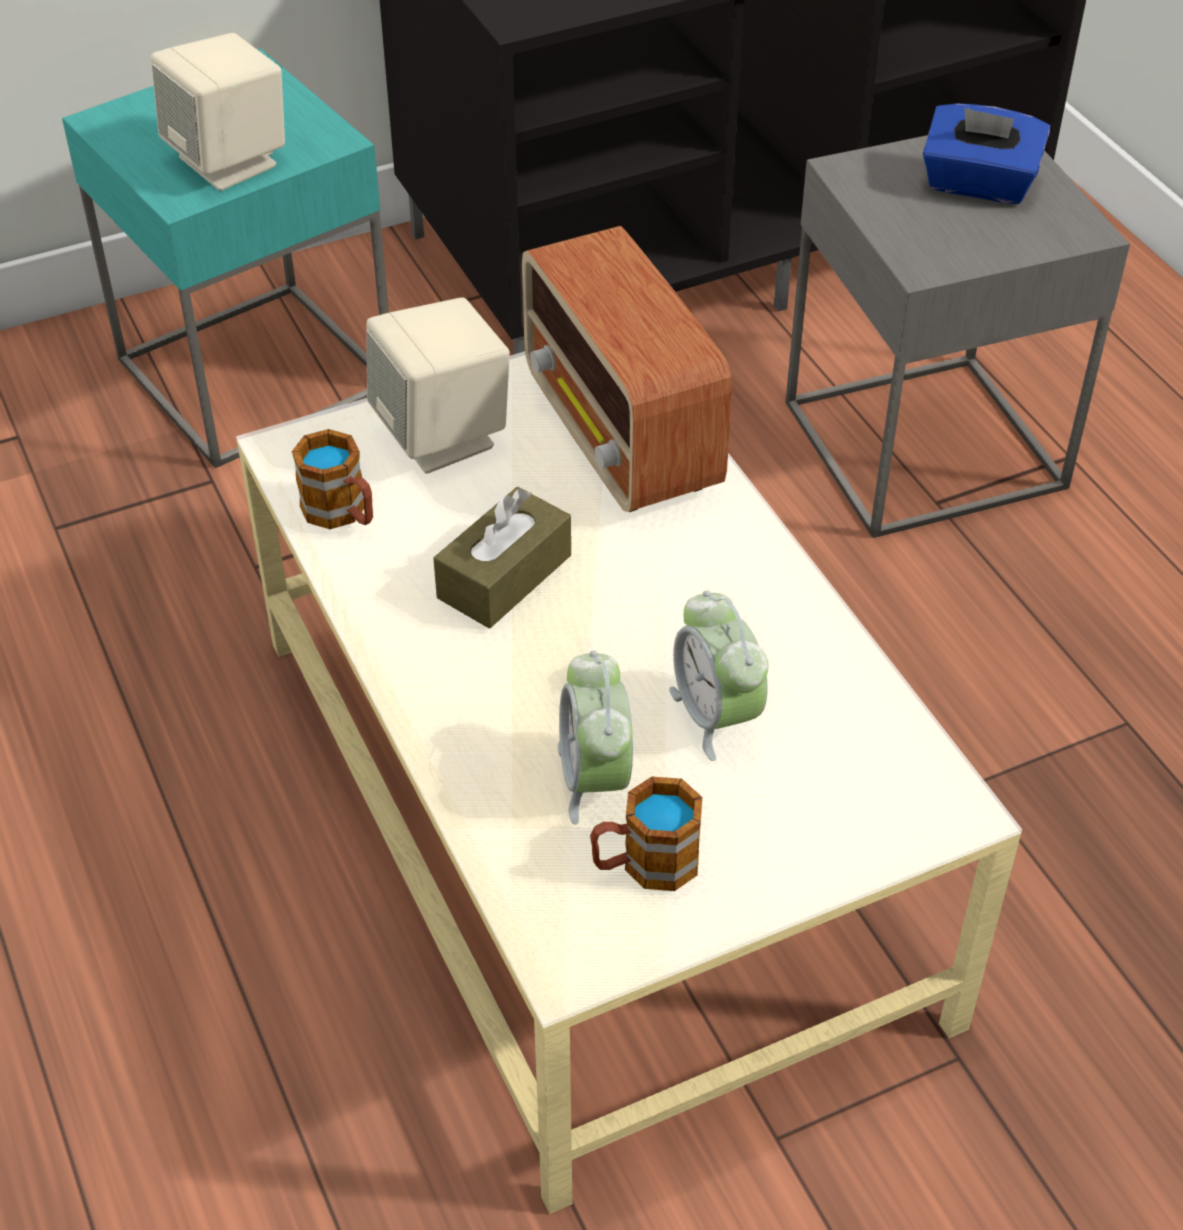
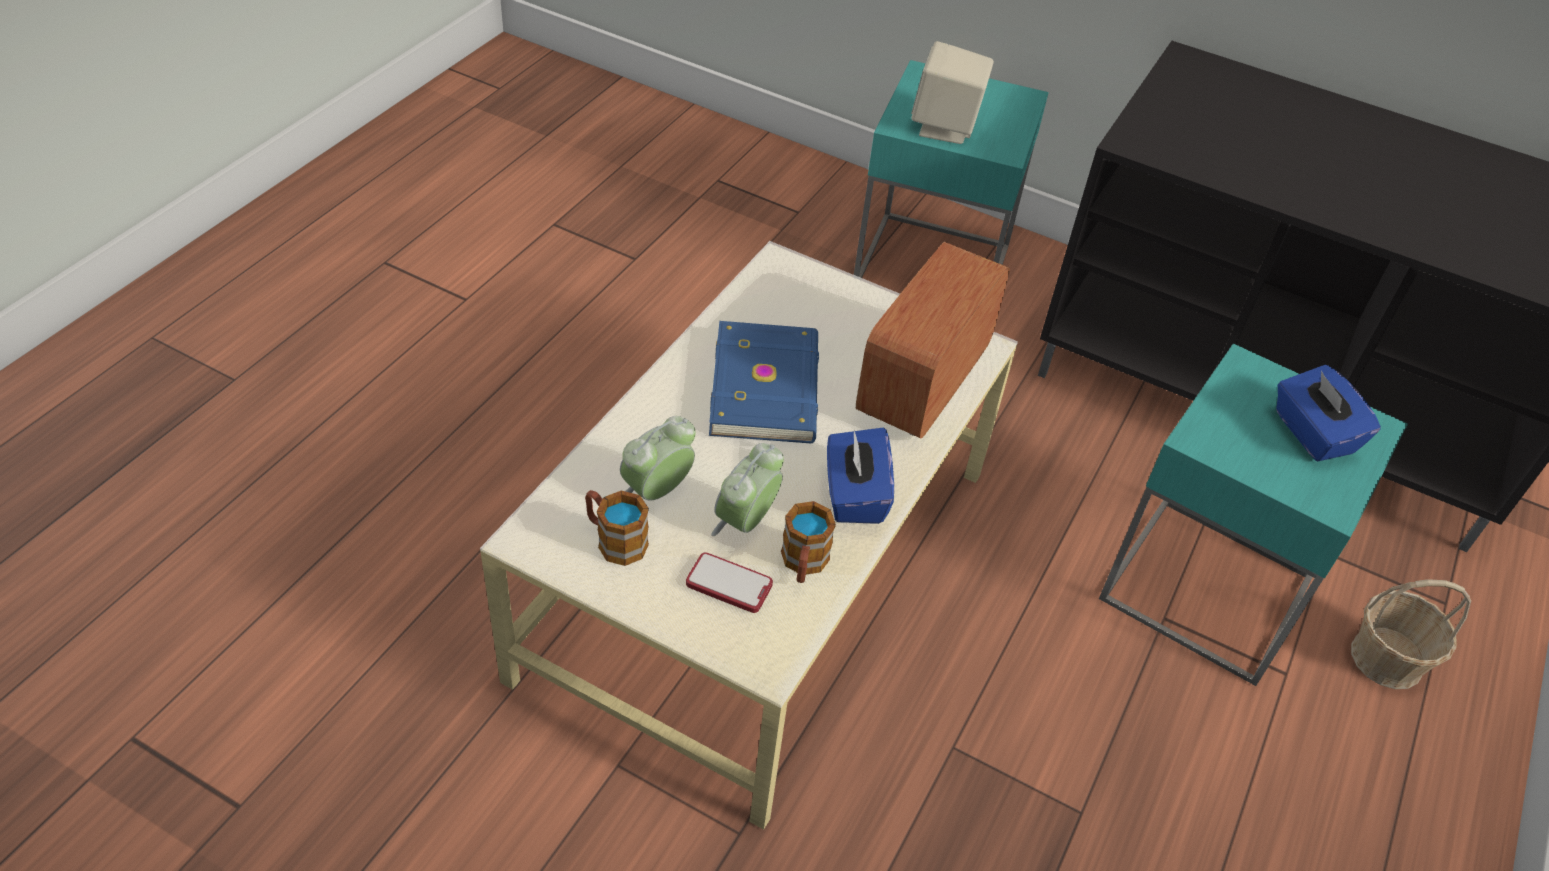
camera: 50 degrees right, 0 degrees up
(342, 513) = (753, 304): mug -> mug (803, 564)
(442, 436) = (847, 313): beige speaker -> none
(504, 576) = (768, 387): brown tissue box -> blue book
(752, 592) = (854, 495): none -> blue tissue box
(805, 784) = (729, 584): none -> phone
(924, 445) = (1207, 588): grey side table -> turquoise side table
(1104, 375) = (1387, 659): none -> basket

